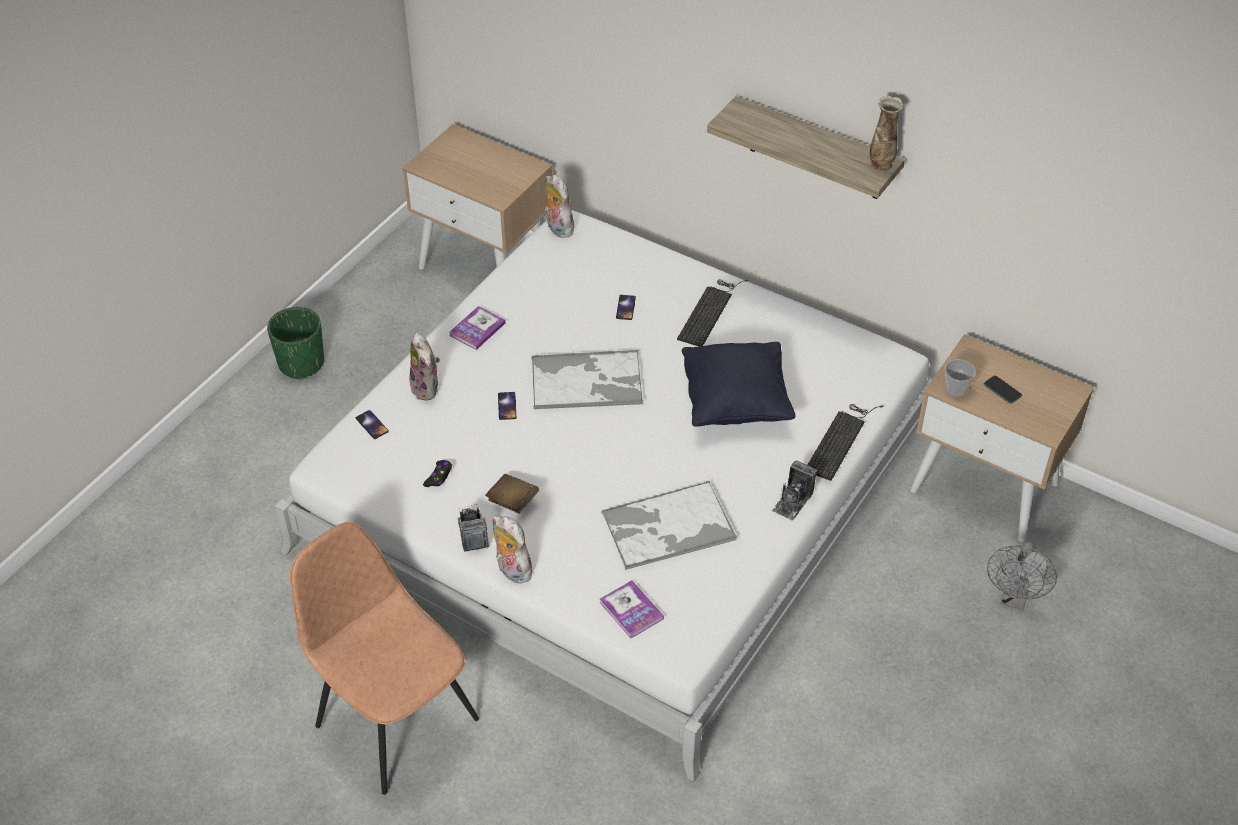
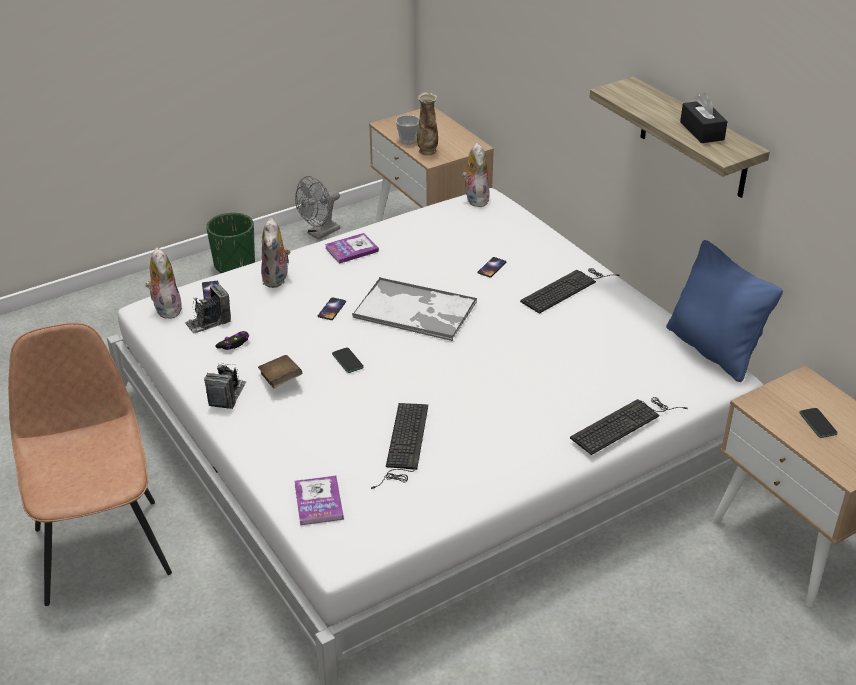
camera: 25 degrees right, 10 degrees down
(511, 570) = (237, 433): plush toy -> plush toy (165, 308)
(561, 458) = (347, 361): none -> phone
(667, 527) = (404, 444): tray -> keyboard
(735, 403) = (541, 365): black pillow -> none
(792, 501) = (542, 462): camera -> camera (208, 322)
(836, 151) = (701, 131): none -> black tissue box
(872, 337) = (713, 350): none -> blue pillow
(881, 164) = (741, 149): vase -> vase (427, 151)
(956, 389) = (766, 408): cup -> cup (408, 140)
(1014, 598) = (770, 658): grey fan -> grey fan (320, 233)

